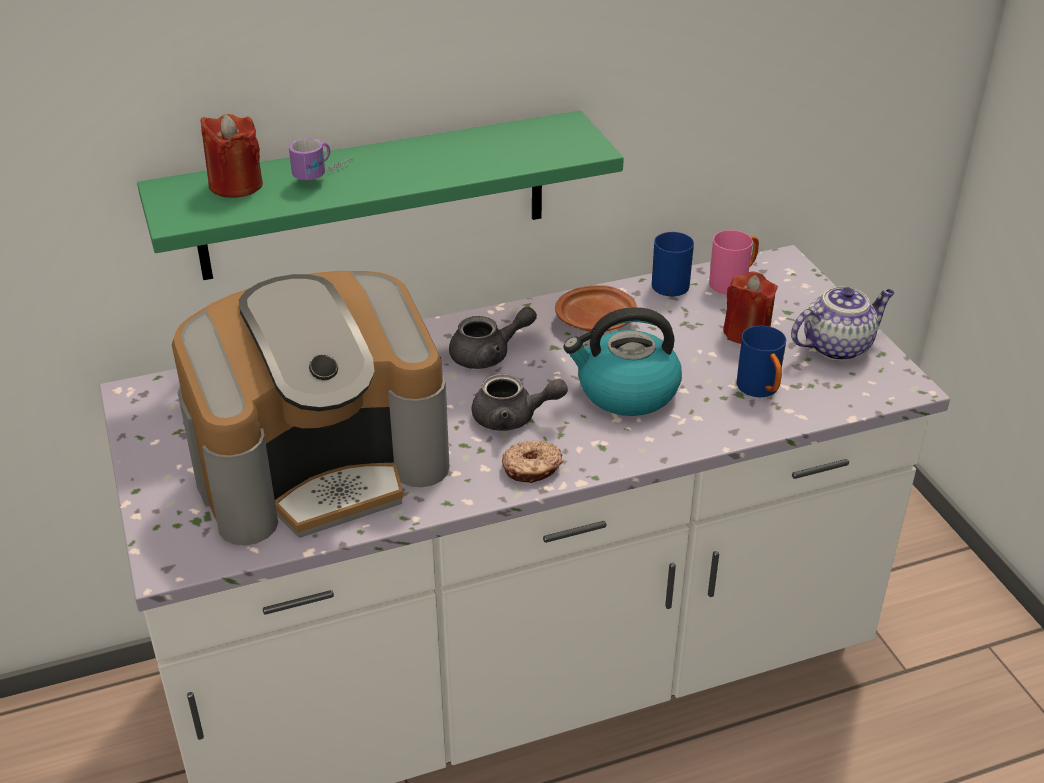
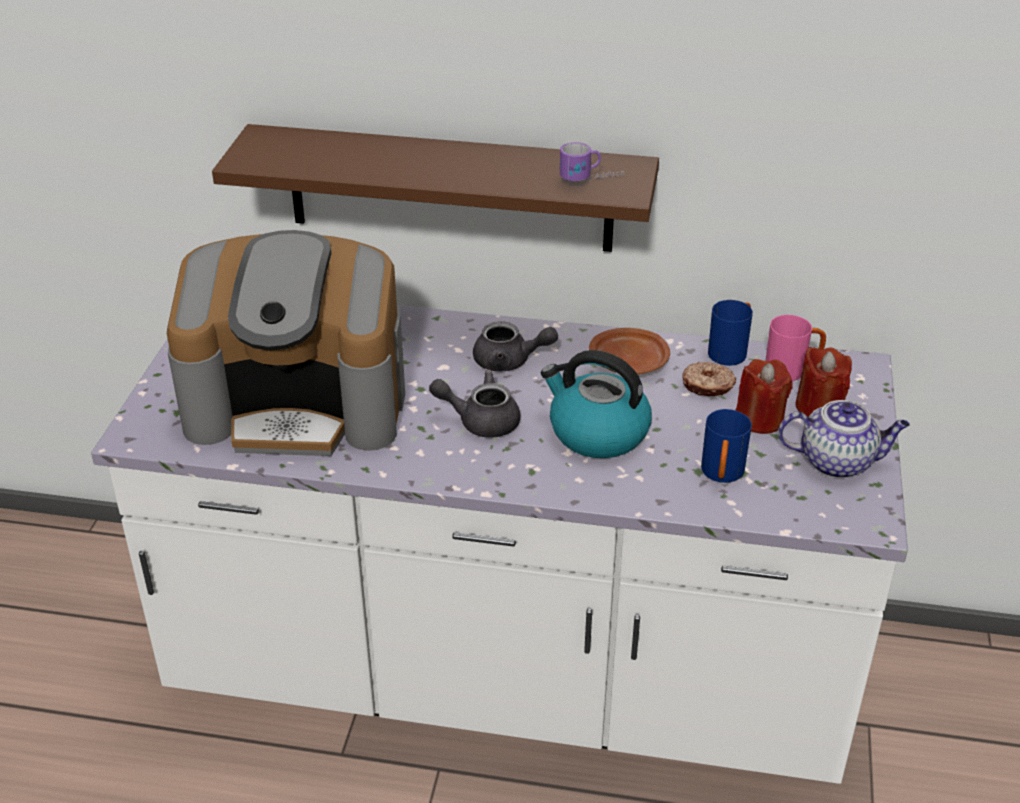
camera: 30 degrees right, 0 degrees up
(236, 185) = (311, 146): red candle -> red candle (819, 407)
(325, 175) = (385, 156): mug -> mug (592, 181)
(373, 196) = (450, 188): green shelf -> brown shelf
(513, 418) = (480, 420): grey teapot -> grey teapot turned 150 degrees clockwise
(532, 469) = (456, 467): donut -> donut (707, 386)

